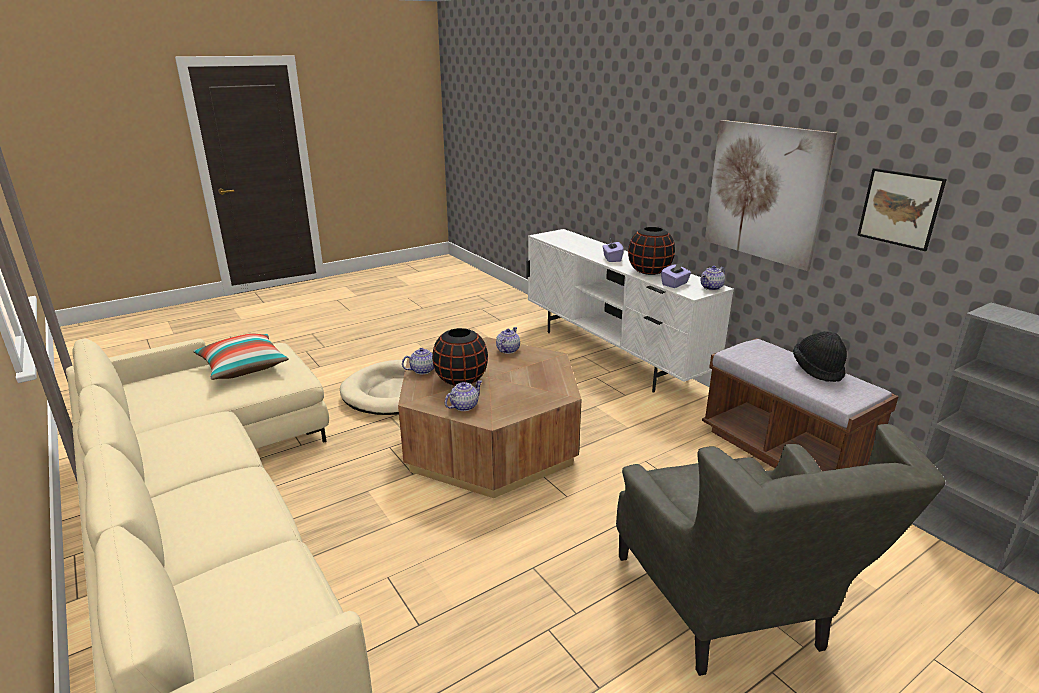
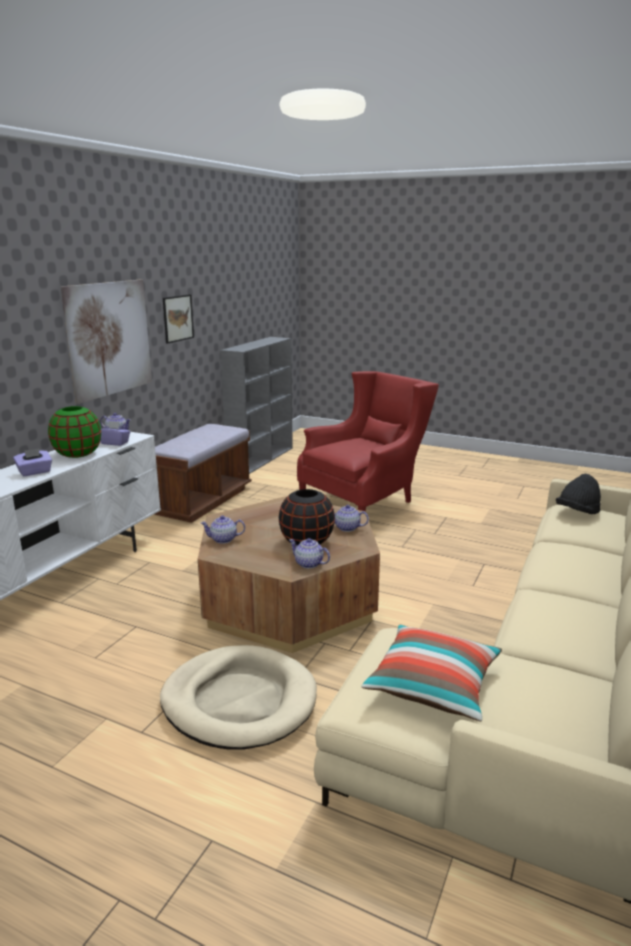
camera: 120 degrees left, 5 degrees down
(649, 271) = (78, 454): black vase -> green vase
(731, 612) = (365, 500): grey armchair -> red armchair
(817, 369) = (196, 433): black hat -> black hat (577, 512)

